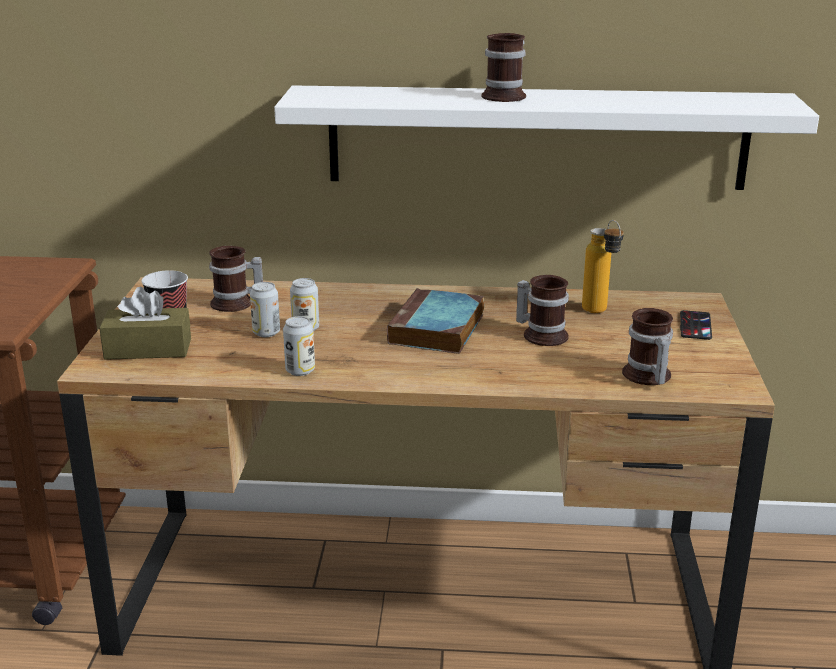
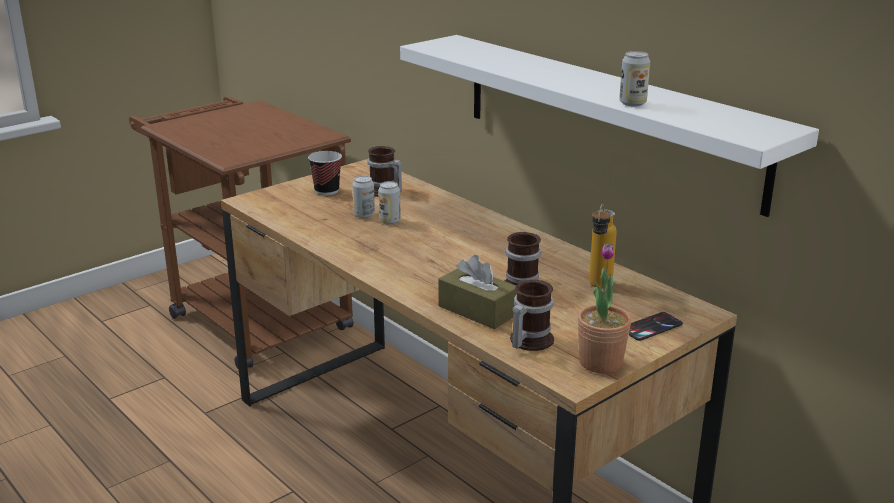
camera: 45 degrees right, 0 degrees up
(148, 349) = (290, 200): brown tissue box -> brown tissue box (478, 310)
(300, 371) = (335, 243): can -> can (632, 103)
(437, 330) = (462, 253): book -> none
(507, 96) = (564, 73): mug -> none
(724, 367) = (600, 362): none -> potted plant

